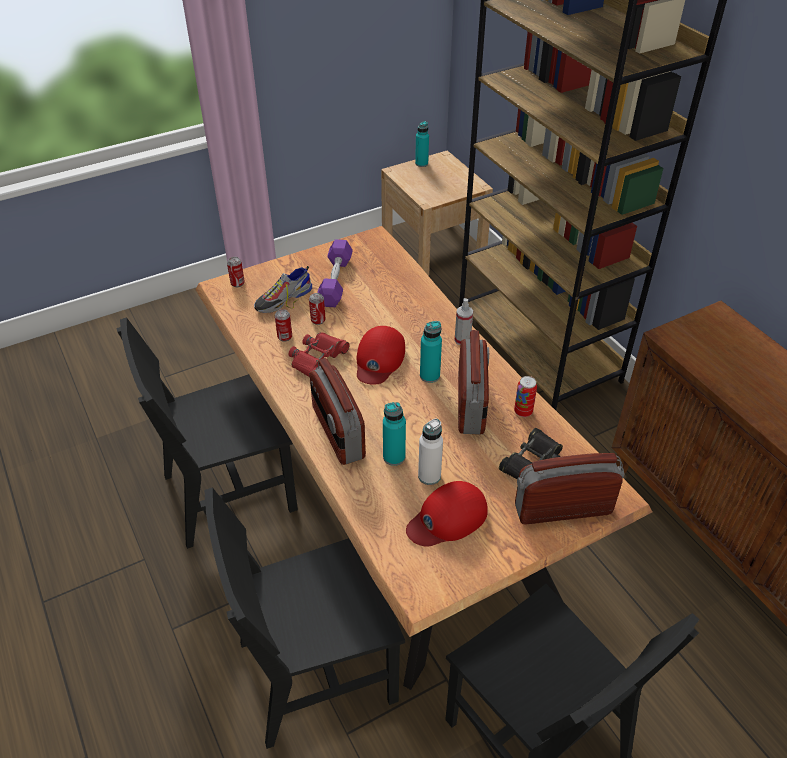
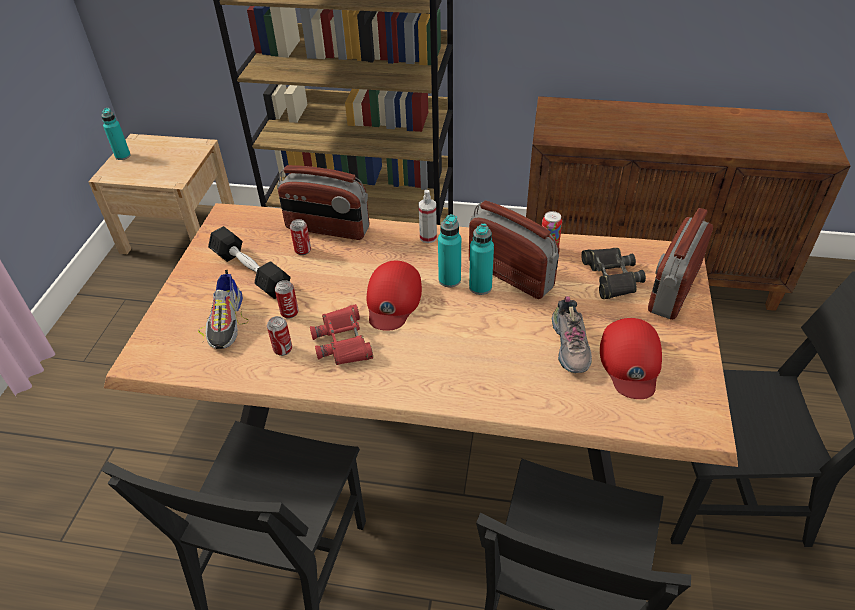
camera: 50 degrees left, 0 degrees up
(237, 283) = (153, 344): can -> can (303, 250)
(335, 281) = (250, 272): purple dumbbell -> black dumbbell
(337, 433) = (459, 380): radio -> radio (327, 229)
(379, 359) = (393, 300): red cap -> red cap turned 45 degrees clockwise
(394, 457) = (527, 357): turquoise bottle -> turquoise bottle (480, 287)
(429, 476) = (571, 346): white bottle -> shoe

